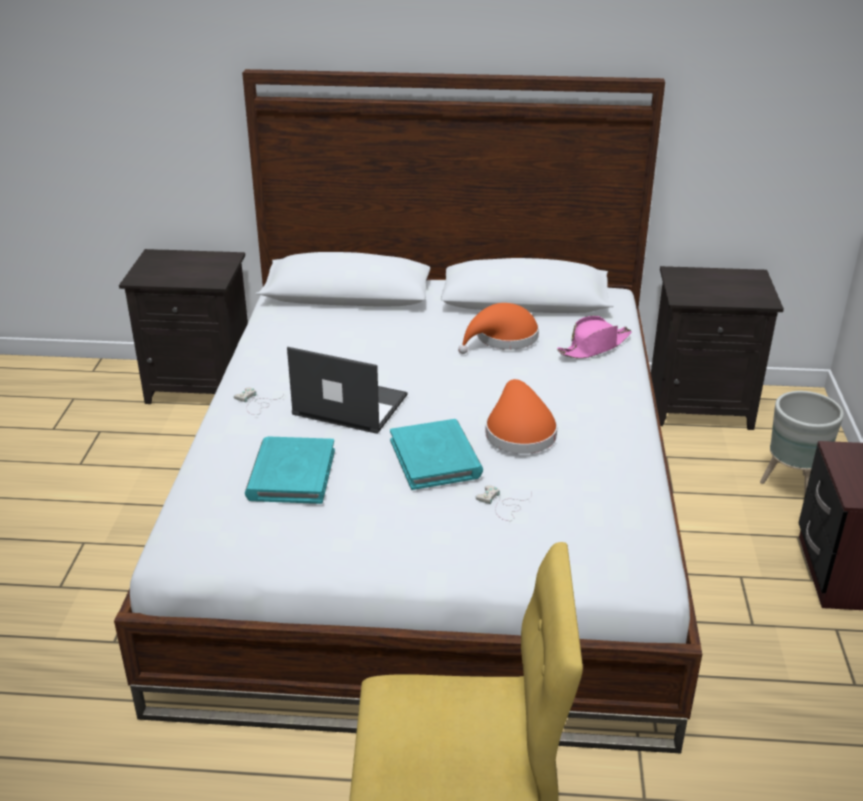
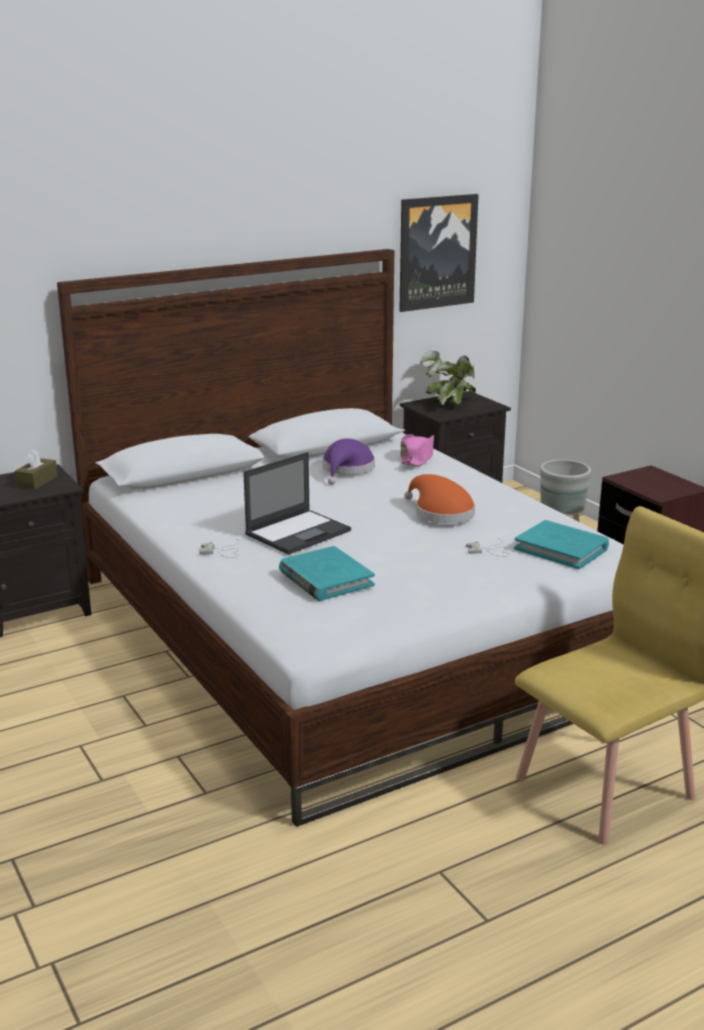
camera: 35 degrees left, 10 degrees down
(202, 268) = (37, 482): none -> brown tissue box
(348, 405) = (299, 532): laptop -> laptop turned 150 degrees clockwise
(435, 458) = (410, 541): turquoise book -> turquoise book (561, 548)
(502, 338) = (347, 469): orange hat -> purple hat
(715, 282) = (449, 403): none -> potted plant
(741, 90) = (437, 252): none -> picture

